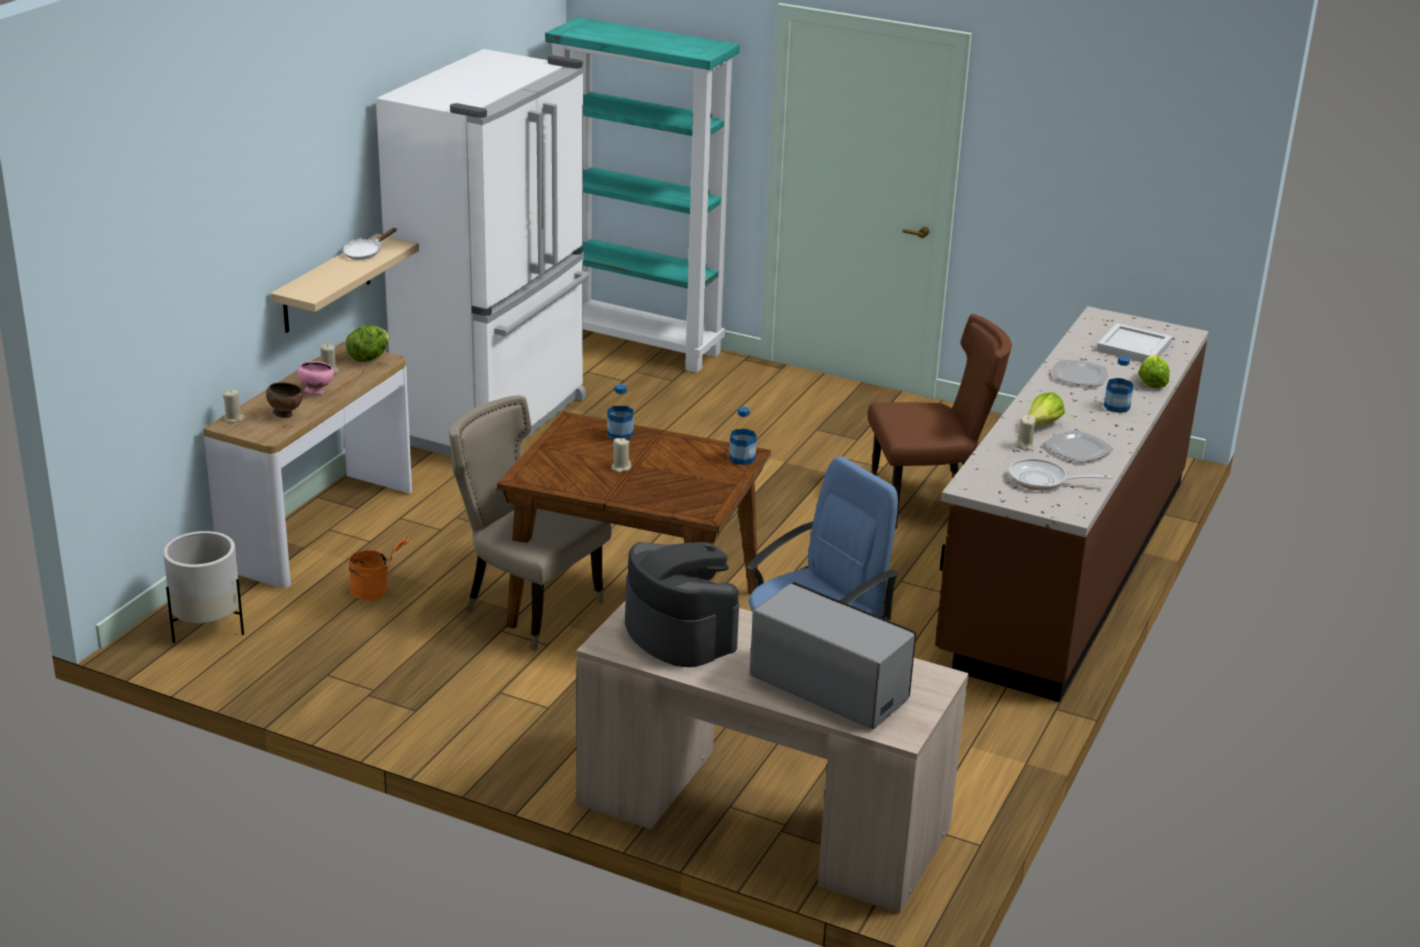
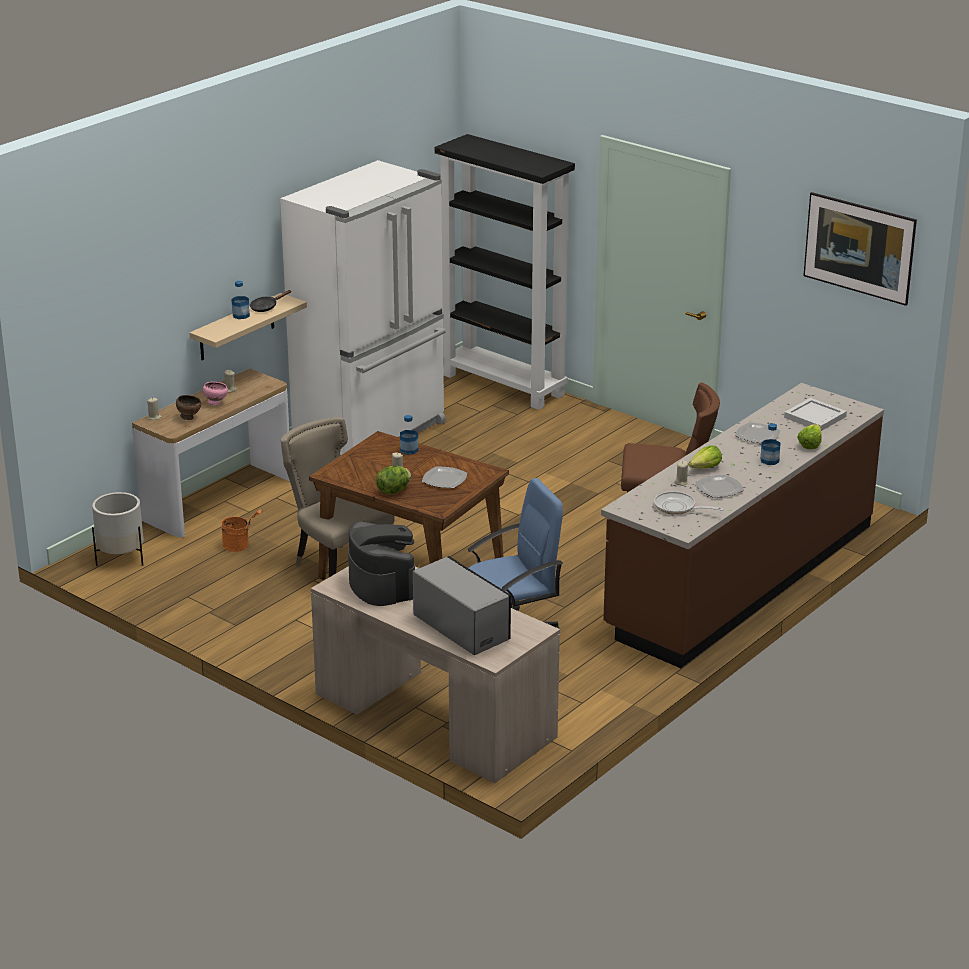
camera: 15 degrees right, 0 degrees up
(366, 253) = (266, 307): white frying pan -> black frying pan
(368, 358) = (261, 382): lettuce -> lettuce (393, 491)
(639, 345) = (504, 385): turquoise bookcase -> black bookcase
(690, 470) = (444, 479): none -> plate
(742, 458) = (485, 474): bottle -> bottle (241, 315)
(1156, 152) = (857, 269): none -> picture

